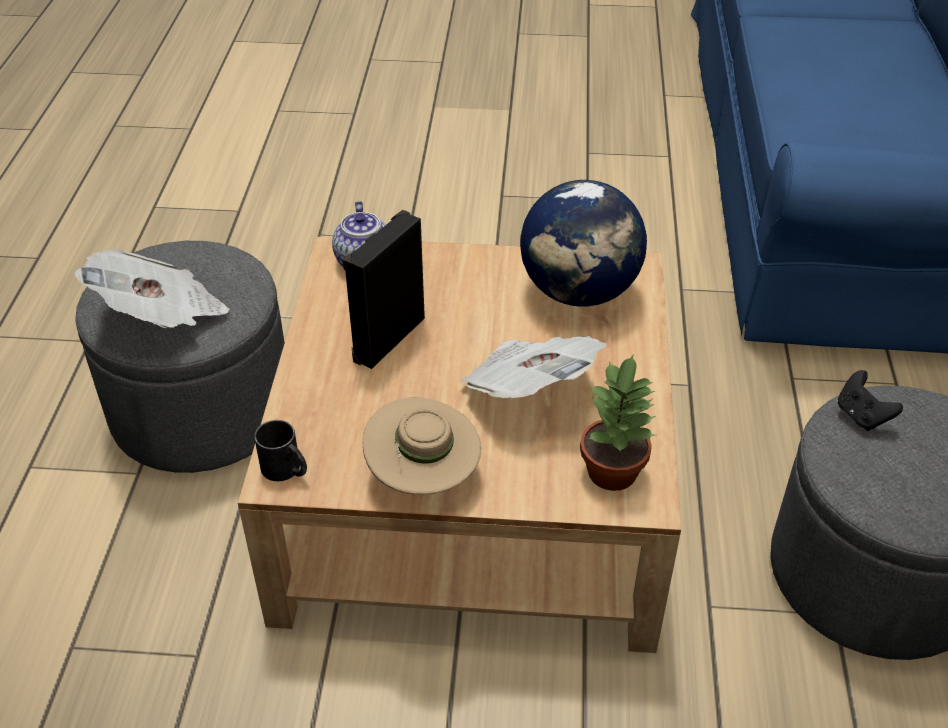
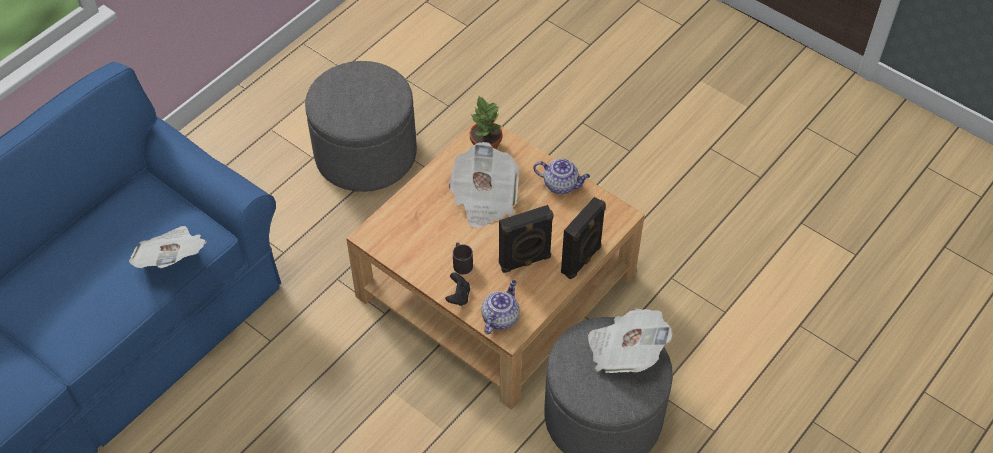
camera: 145 degrees left, 10 degrees up
(286, 470) = (616, 217): black mug -> black mug (461, 262)
(299, 380) = (582, 260): none -> black speaker
(423, 475) = (561, 184): beige hat -> teapot
(579, 292) = (411, 236): globe -> none
(799, 102) = (173, 259): none -> newspaper
(861, 416) = (358, 121): black game controller -> black game controller (458, 296)

